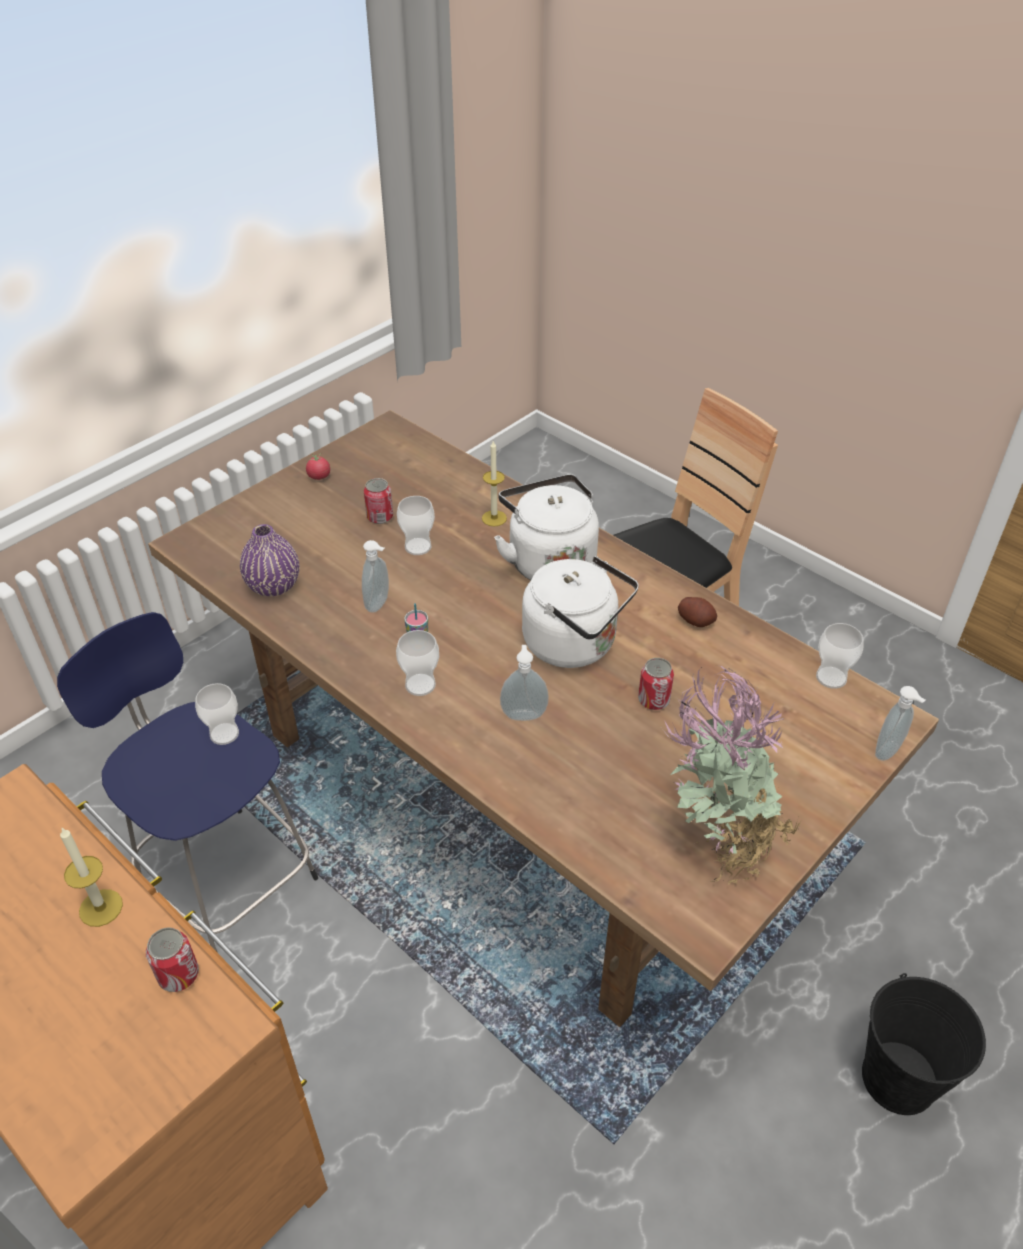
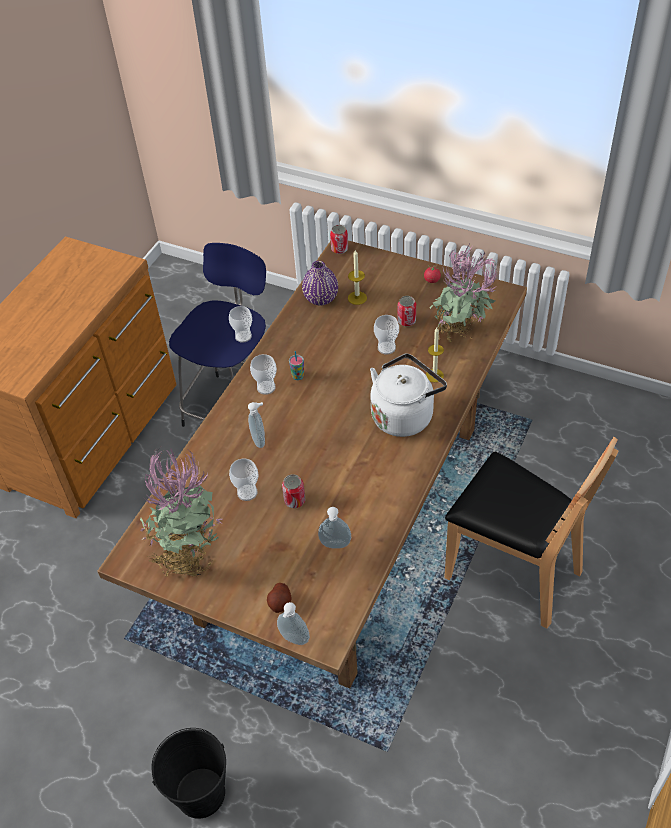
camera: 75 degrees right, 5 degrees up
(101, 908) = (72, 319): candle -> candle (357, 298)
(178, 975) = (44, 357): can -> can (339, 249)
(379, 604) = (325, 348): soap dispenser -> soap dispenser (335, 546)
(442, 480) = (461, 338): none -> potted plant
(575, 644) = (329, 449): white kettle -> none
(696, 620) = (379, 508): potato -> potato (280, 602)
(831, 677) = (354, 597): cup -> cup (247, 492)

